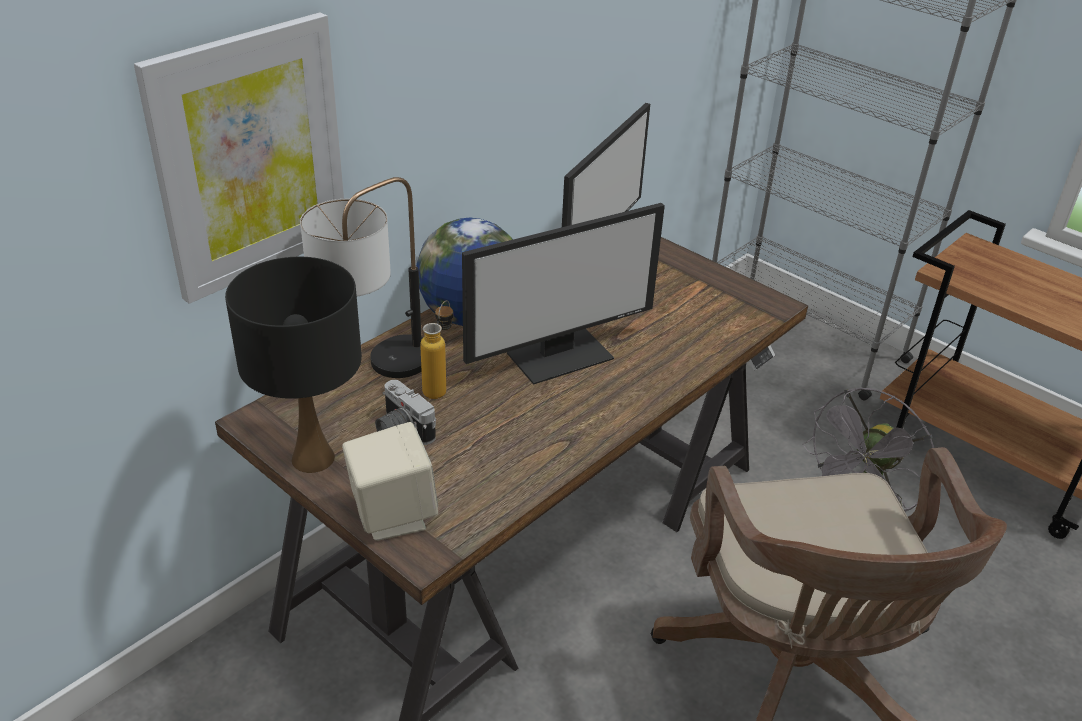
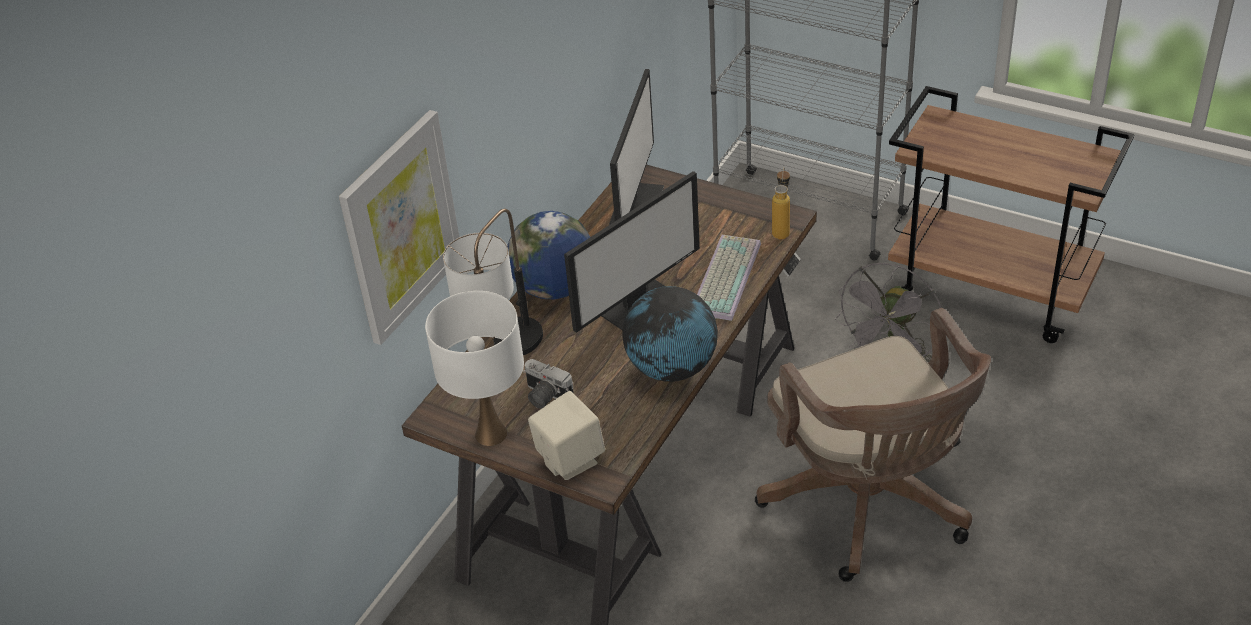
camera: 10 degrees left, 5 degrees up
(313, 459) = (491, 434): black table lamp -> white table lamp
(439, 387) = (558, 354): bottle -> bottle (781, 230)
(570, 436) = (671, 368): none -> globe
(674, 349) = (724, 276): none -> keyboard

